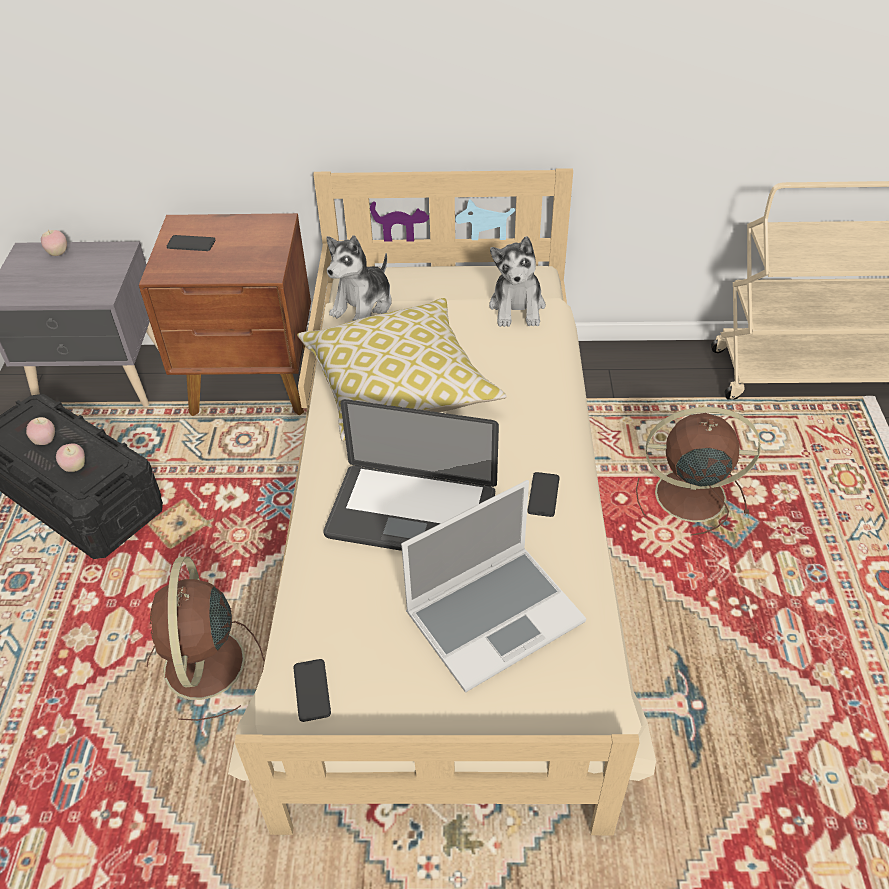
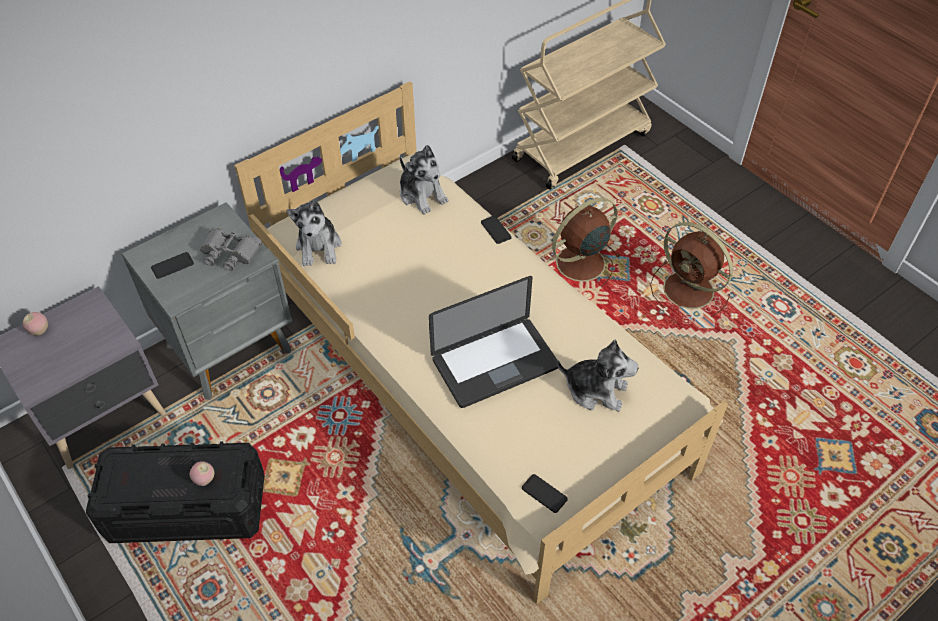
camera: 40 degrees left, 5 degrees up
(45, 441) = (158, 477): apple -> none
(204, 668) = (401, 549): brown fan -> brown fan (690, 291)
(249, 256) = (230, 252): none -> grey binoculars
(255, 383) = (231, 349): brown nightstand -> grey nightstand
(399, 387) = (404, 290): pillow -> none
(495, 615) = (596, 390): laptop -> plush toy
(543, 495) = (554, 307): phone -> phone (496, 230)

